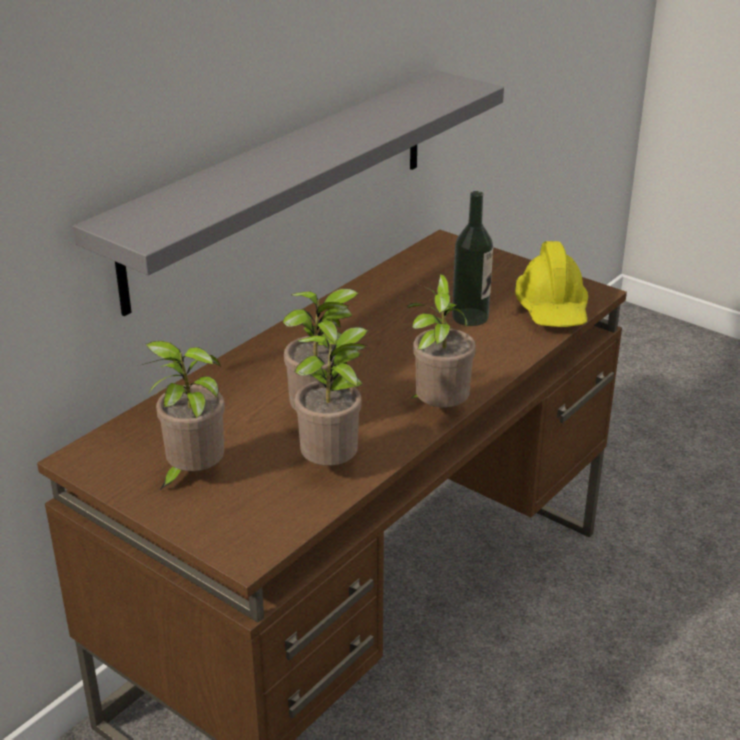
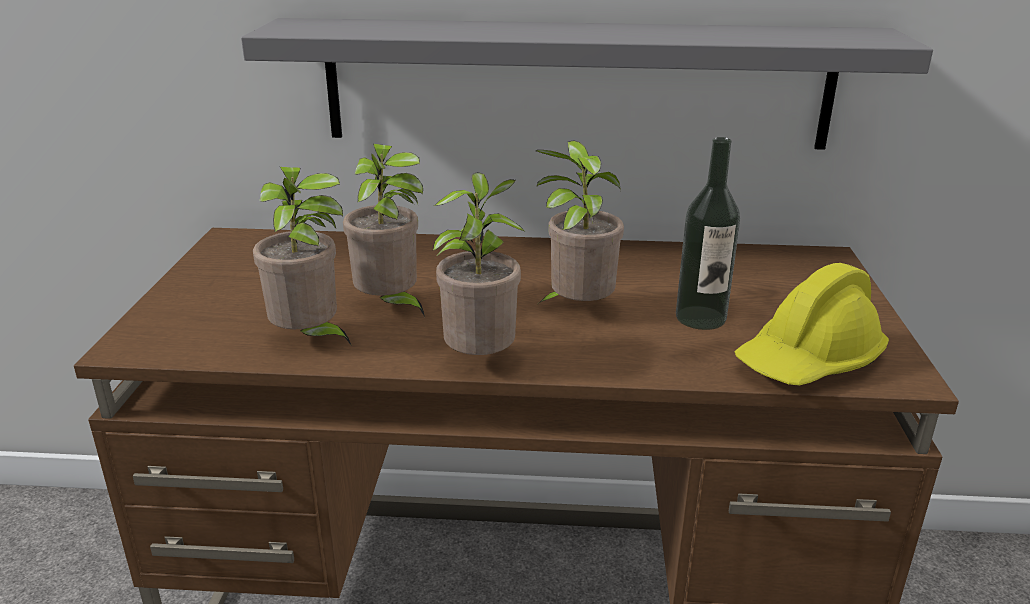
camera: 55 degrees right, 5 degrees down
(192, 476) = (239, 284): potted plant -> potted plant (577, 310)

